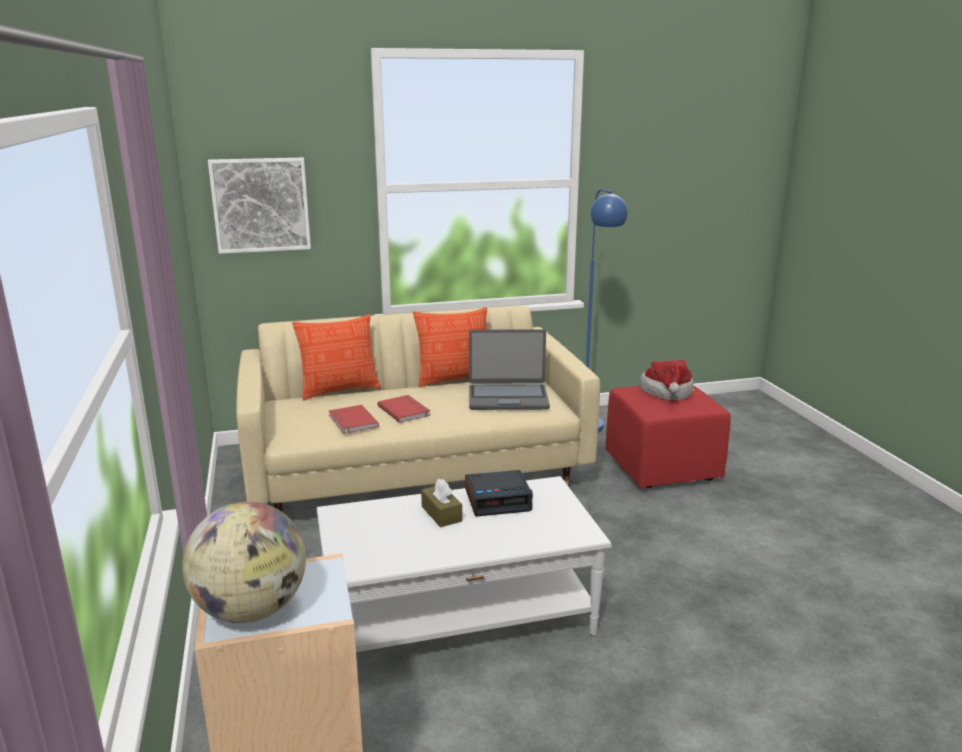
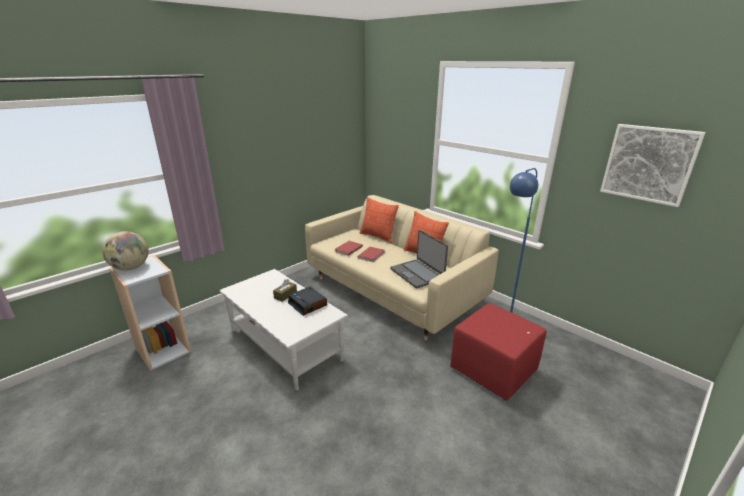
camera: 60 degrees right, 5 degrees up
(261, 205) = (388, 139): picture -> picture (648, 164)
(667, 393) = (503, 323): hat -> none

